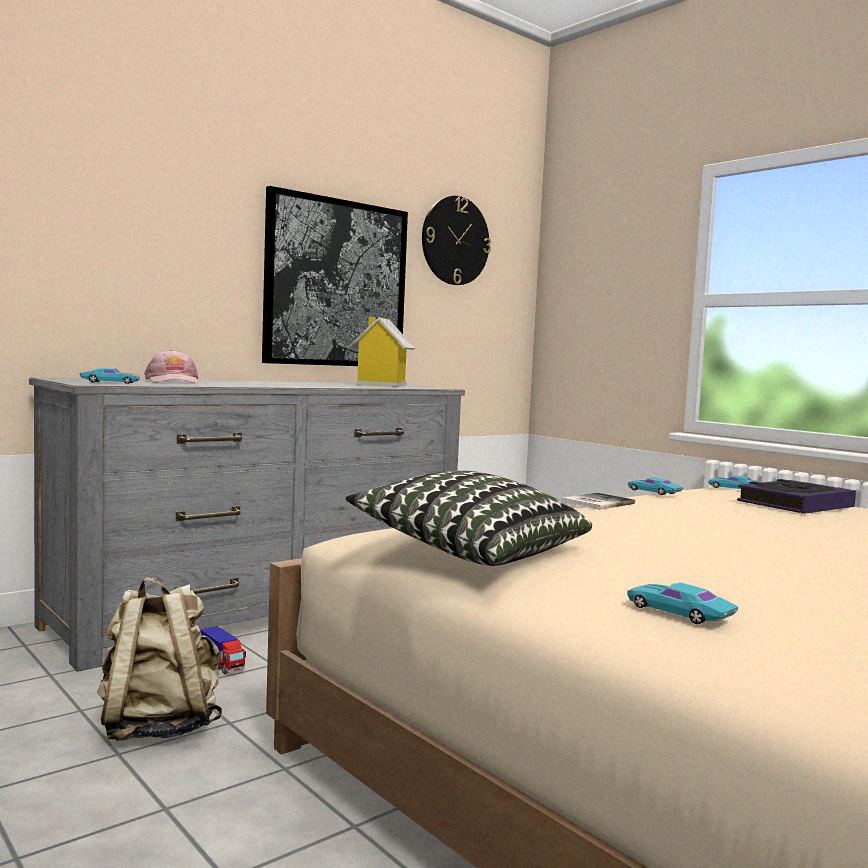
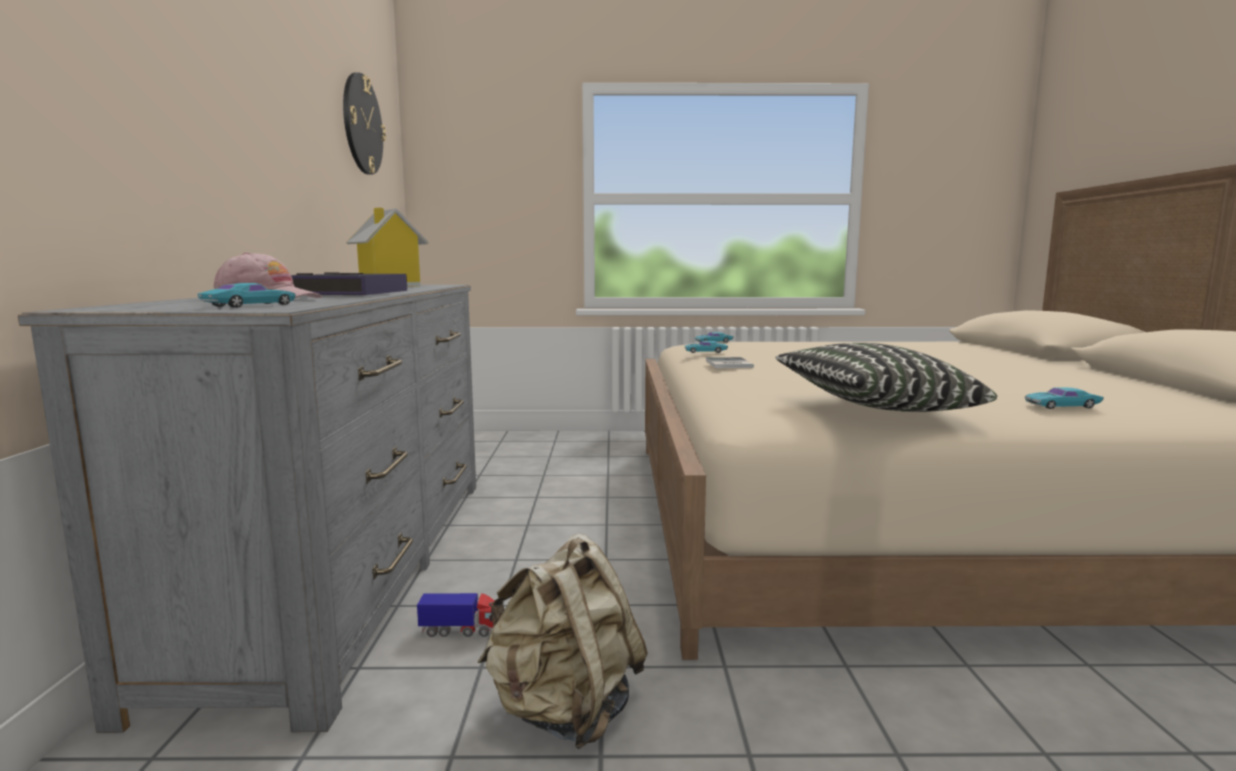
camera: 50 degrees left, 5 degrees up
(336, 283) = (296, 165): picture -> none
(794, 504) = (783, 345): book -> book (350, 294)

